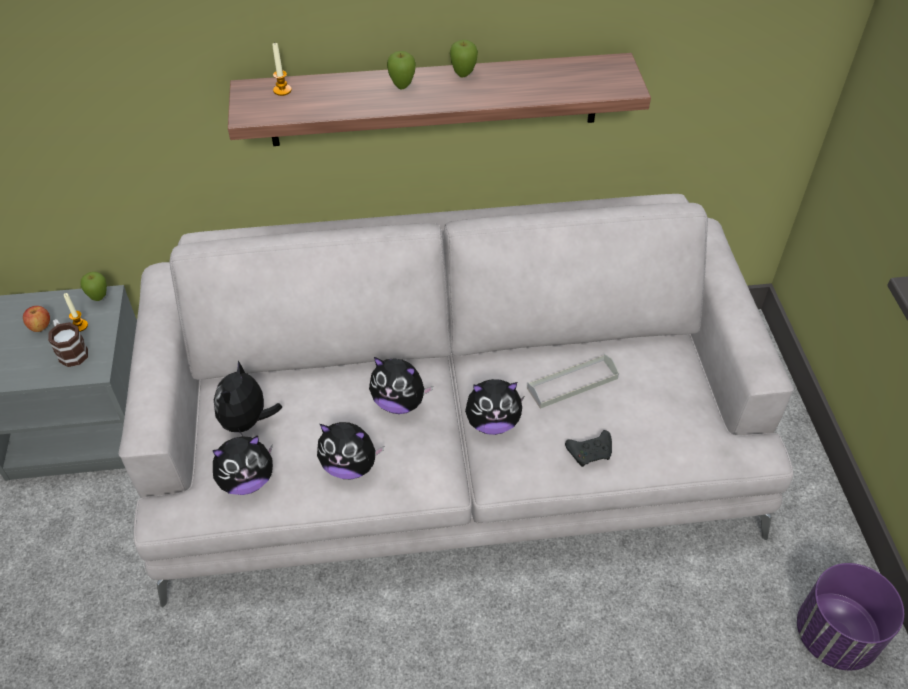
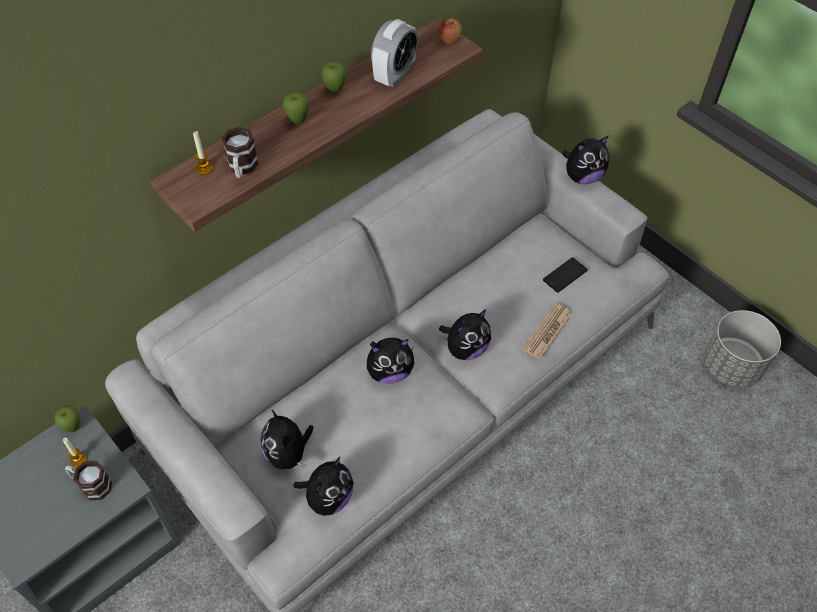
camera: 35 degrees left, 5 degrees up
(40, 327) = (42, 481): apple -> apple (449, 41)
(313, 103) = (242, 168): none -> mug
(350, 466) = (395, 440): plush toy -> plush toy (582, 177)
(534, 84) = (394, 75): none -> alarm clock
(572, 383) = (497, 289): grey tray -> none
(591, 452) = (547, 332): black game controller -> newspaper
(659, 408) = (565, 275): none -> phone
(835, 636) = (732, 367): purple planter -> grey planter

